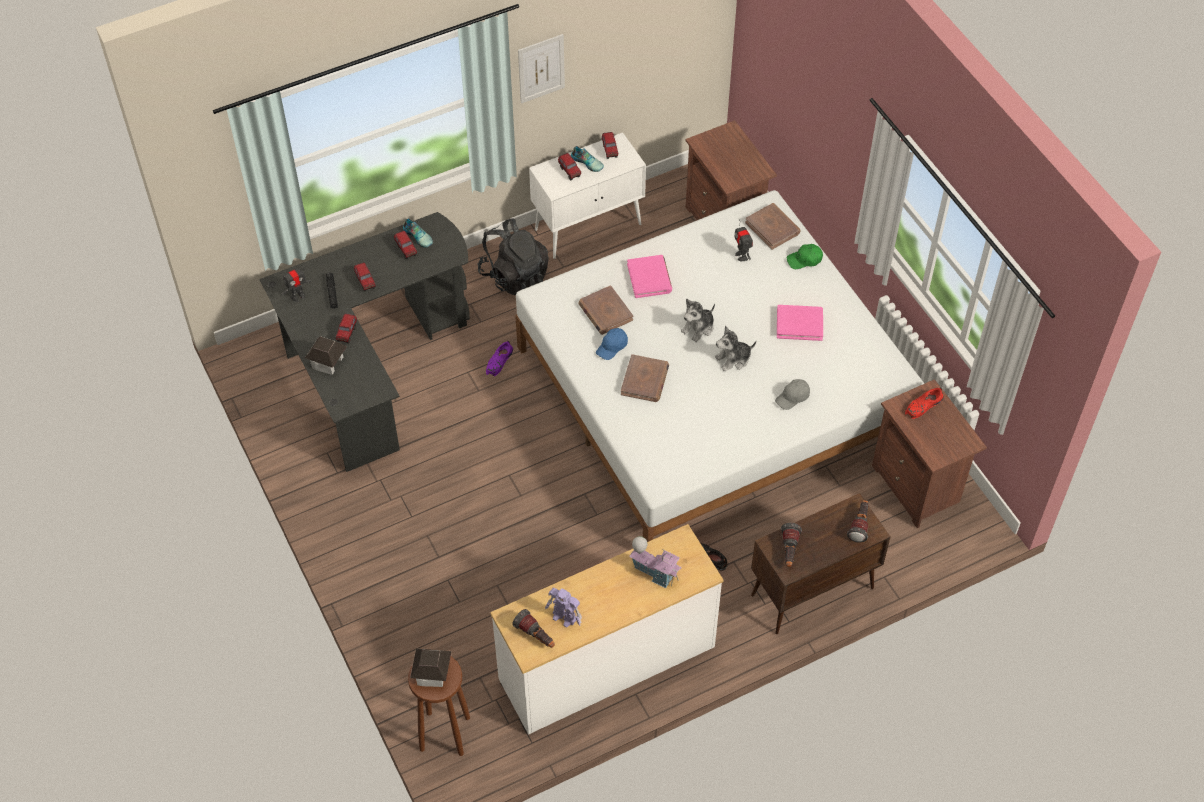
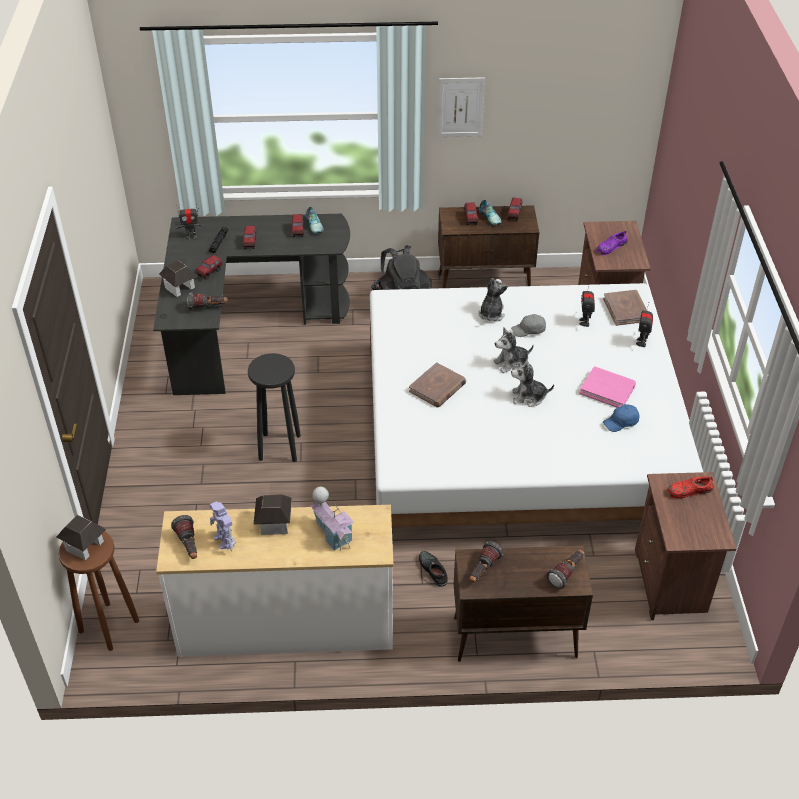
camera: 25 degrees right, 10 degrees down
(373, 375) = (208, 307): none -> flashlight
(490, 488) = (279, 447): none -> black stool
(499, 362) = (348, 357): purple shoe -> purple shoe (611, 247)
(589, 226) = (485, 285): white cabinet -> brown cabinet
(597, 583) = (274, 523): none -> toy house
(605, 312) = (436, 326): brown book -> none
(612, 347) = (425, 354): blue cap -> blue cap (621, 422)
(649, 278) = (491, 314): pink book -> plush toy
(793, 397) = (566, 445): grey cap -> grey cap (529, 330)
(804, 260) = (642, 342): green cap -> toy robot

